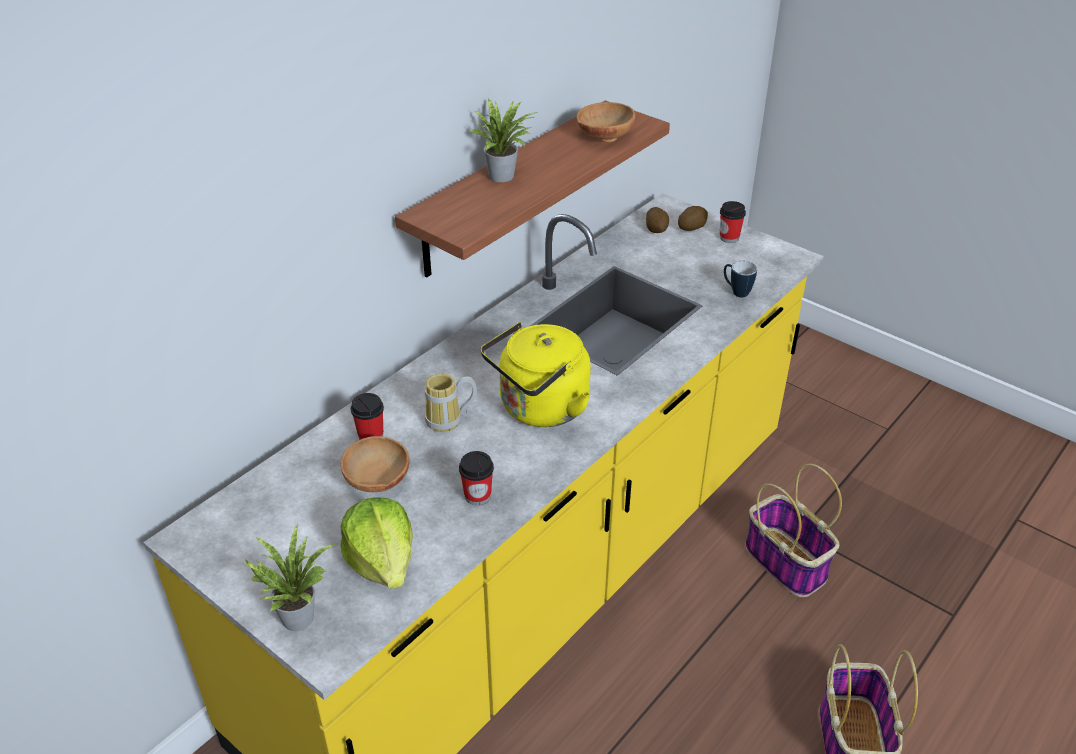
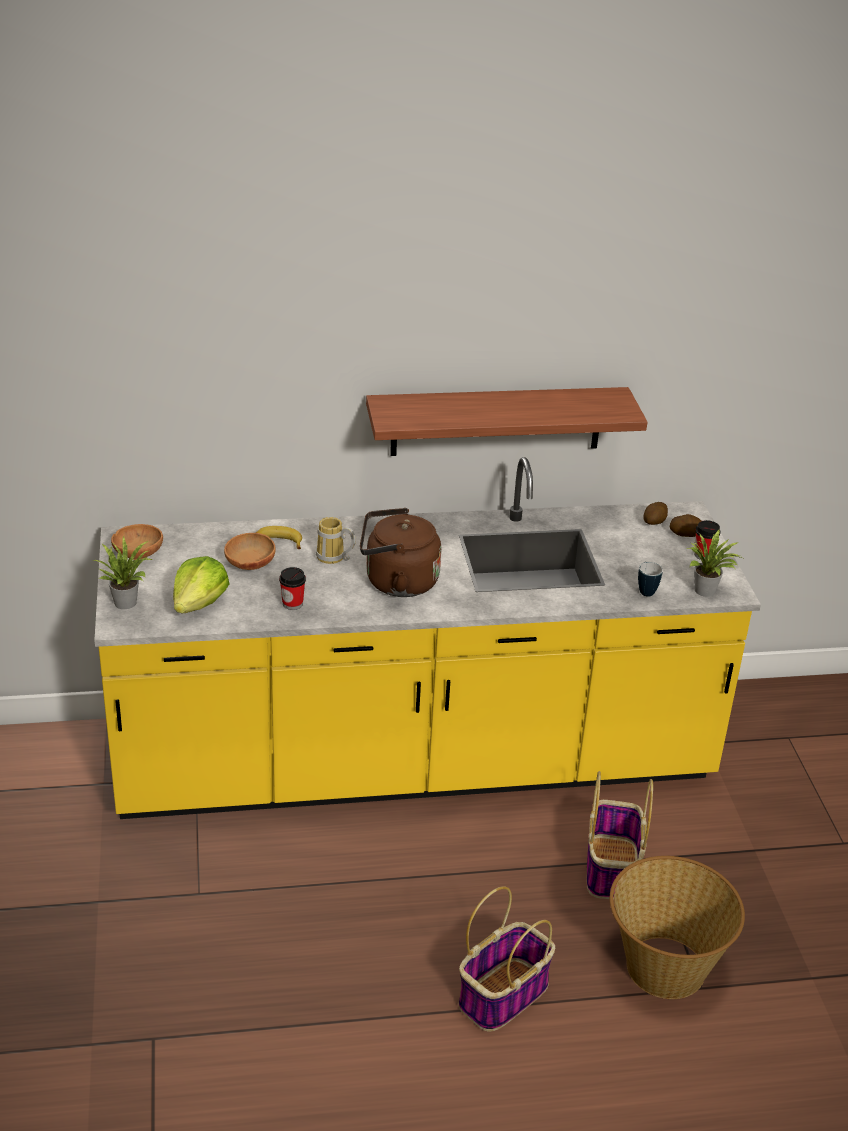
camera: 40 degrees right, 5 degrees down
(371, 436) = (279, 541): cup -> banana
(504, 176) = (470, 403): potted plant -> potted plant (707, 592)
(540, 409) = (396, 582): yellow kettle -> brown kettle
(603, 137) = (580, 409): brown bowl -> brown bowl (138, 554)
(915, 619) = (664, 968): none -> basket

